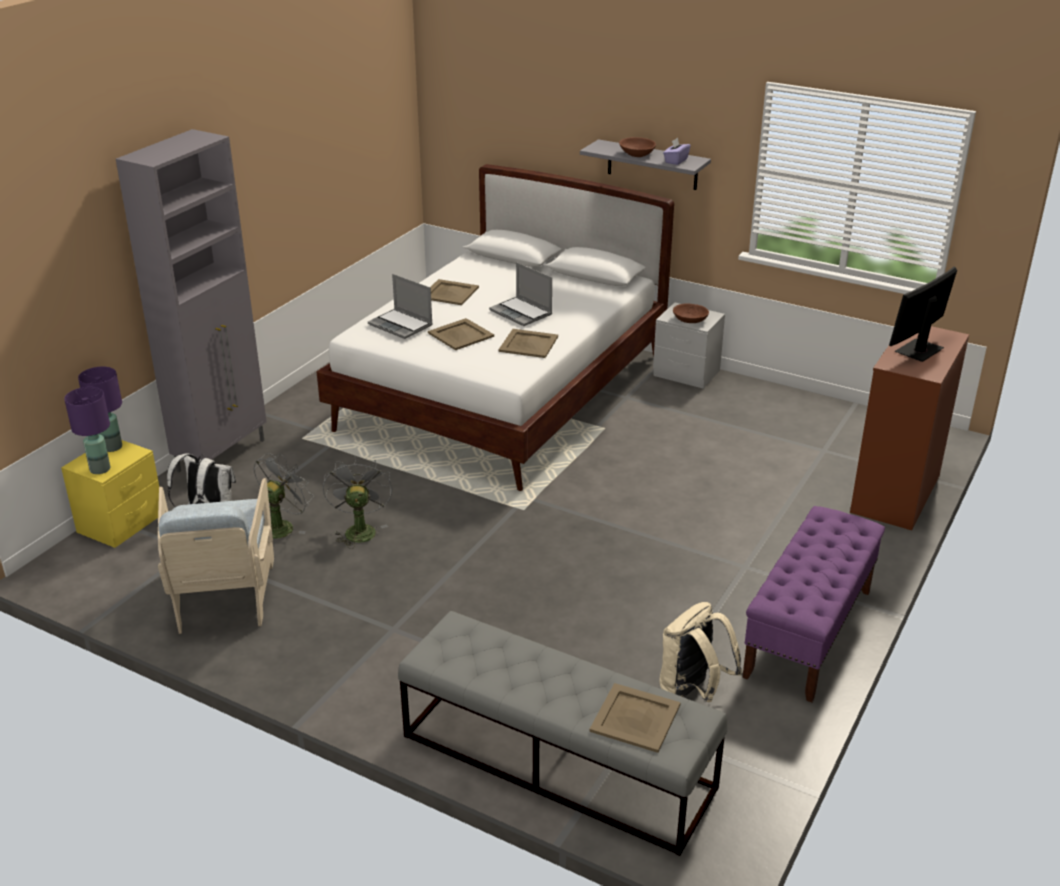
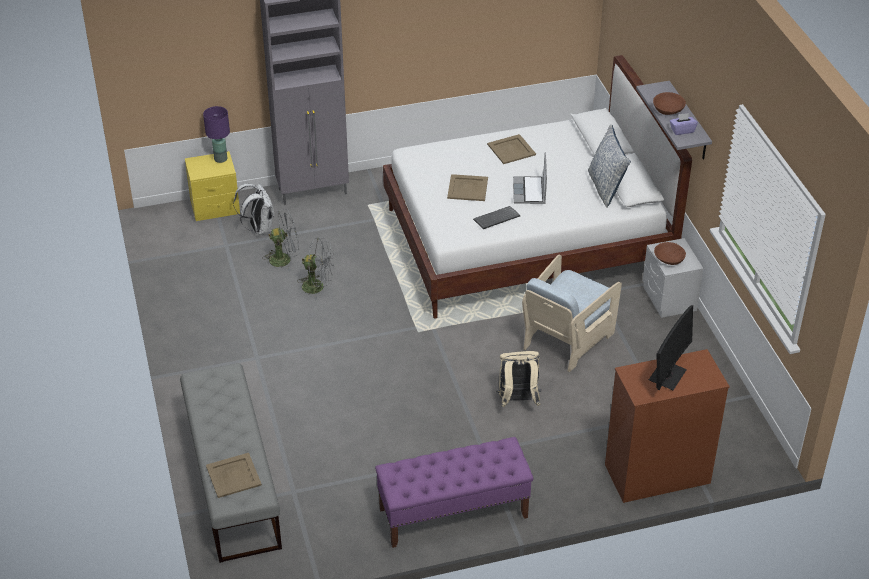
camera: 45 degrees right, 10 degrees up
(100, 469) = (198, 171): purple table lamp -> none
(223, 594) = (209, 283): beige armchair -> beige armchair (567, 339)
(359, 529) = (318, 287): grey fan -> grey fan turned 60 degrees clockwise
(401, 325) = (443, 160): laptop -> none
(529, 344) = (496, 219): beige tray -> keyboard
(579, 283) = (606, 188): none -> pillow
(693, 691) = (344, 496): beige backpack -> beige backpack (517, 401)
(918, 351) = (667, 375): monitor -> monitor turned 120 degrees clockwise

